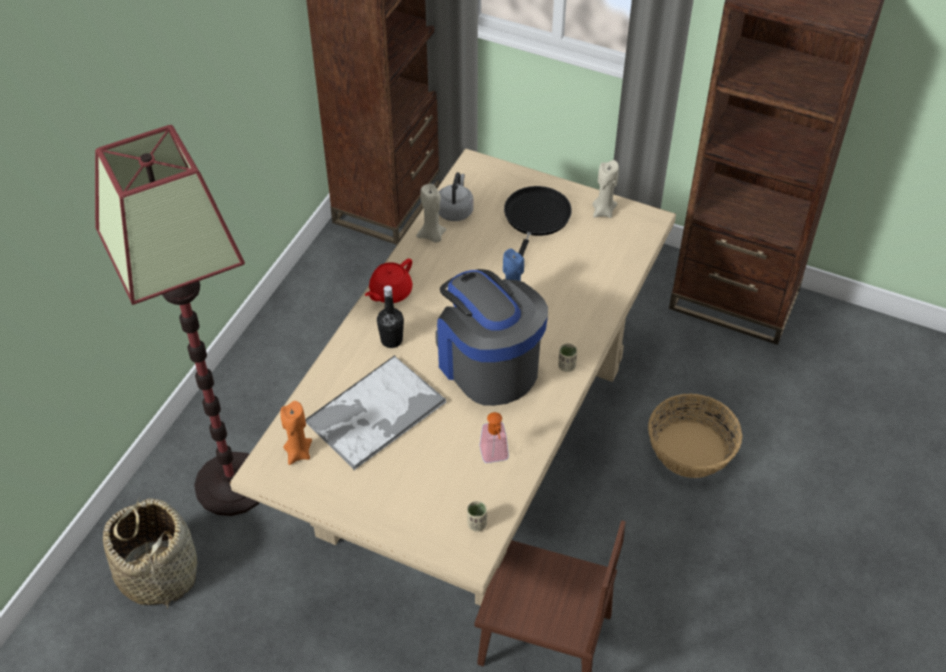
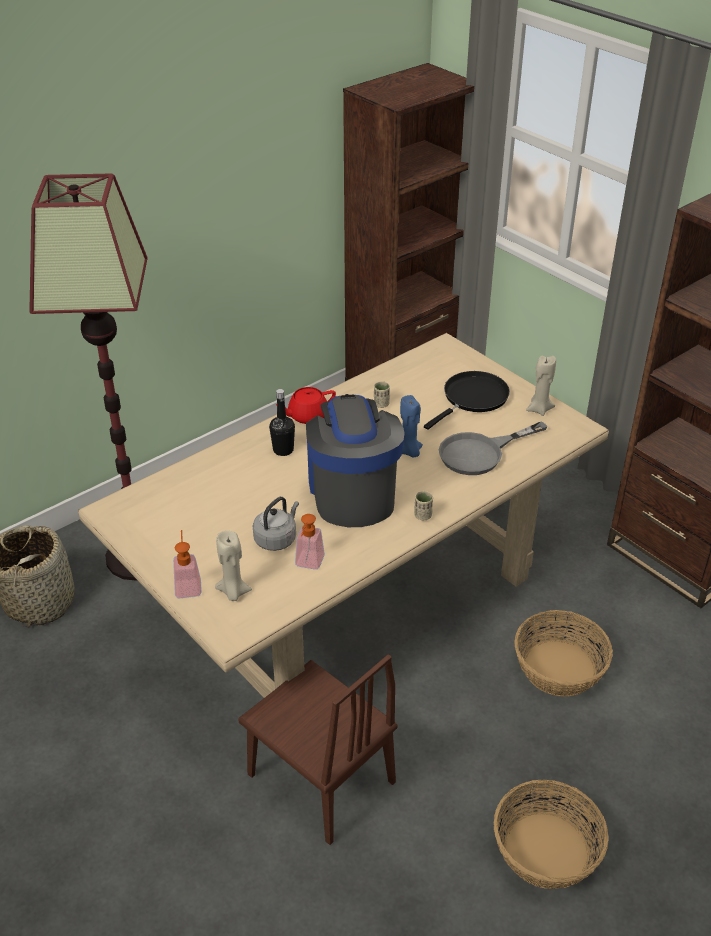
camera: 25 degrees right, 10 degrees down
(298, 453) = (146, 506): orange candle -> none
(374, 413) = (229, 498): tray -> none
(397, 522) = (188, 585): none -> soap dispenser
(432, 236) = (372, 386): beige candle -> beige candle (233, 592)
(455, 210) = (405, 373): grey kettle -> grey kettle (277, 539)
(477, 524) = (254, 610): beige cup -> beige cup (381, 404)
(578, 279) = (480, 453): none -> grey frying pan
(765, 623) = (545, 851): none -> basket

